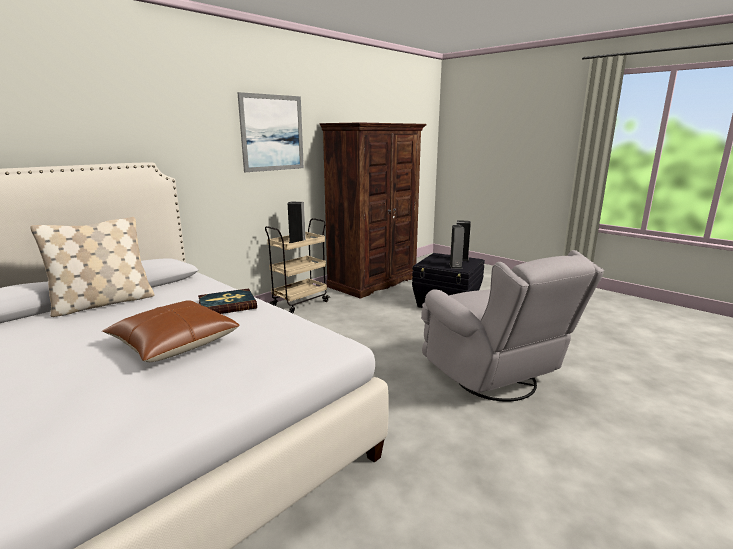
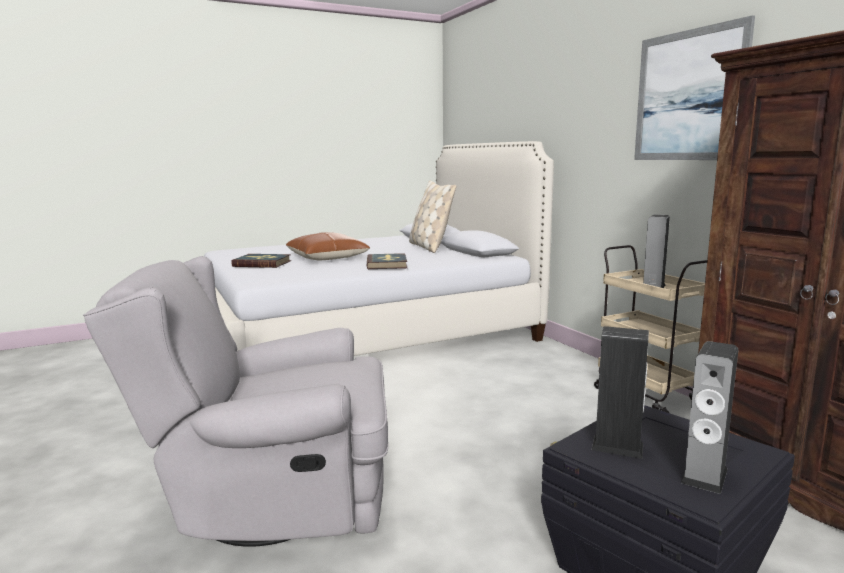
camera: 110 degrees right, 5 degrees down
(223, 374) = (262, 263): none -> book

